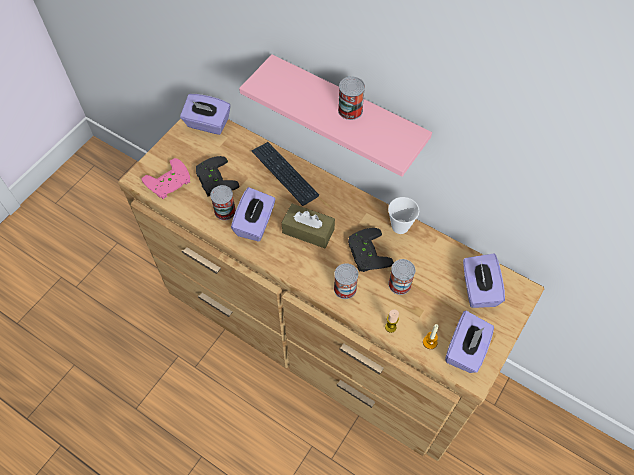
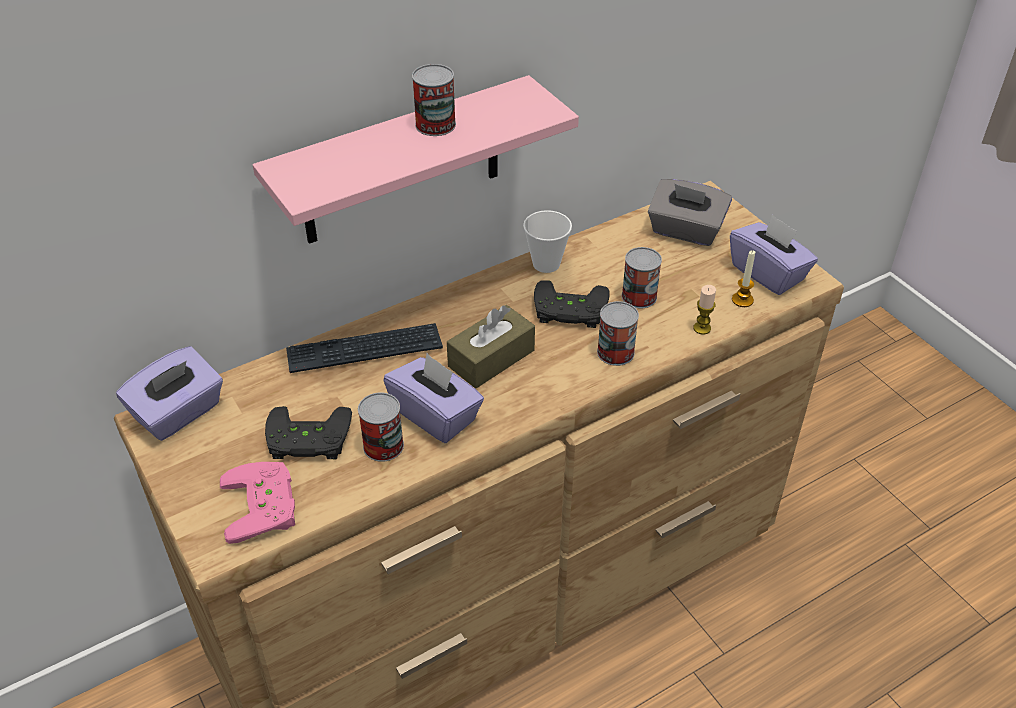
camera: 65 degrees left, 15 degrees down
(478, 289) = (685, 231): purple tissue box -> grey tissue box

